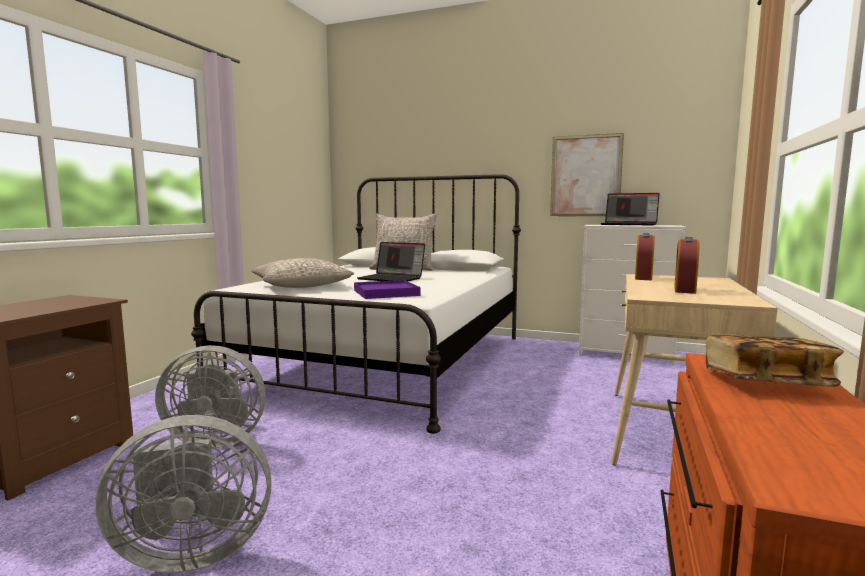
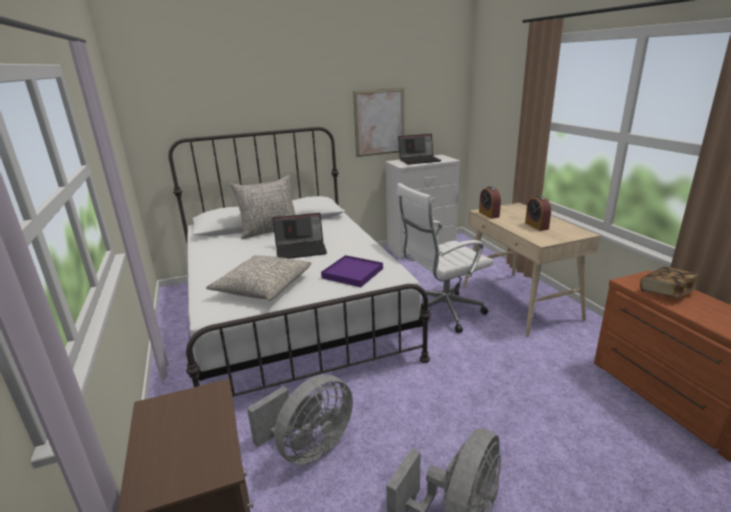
camera: 40 degrees left, 15 degrees up
(536, 406) = (441, 313): none -> white office chair

